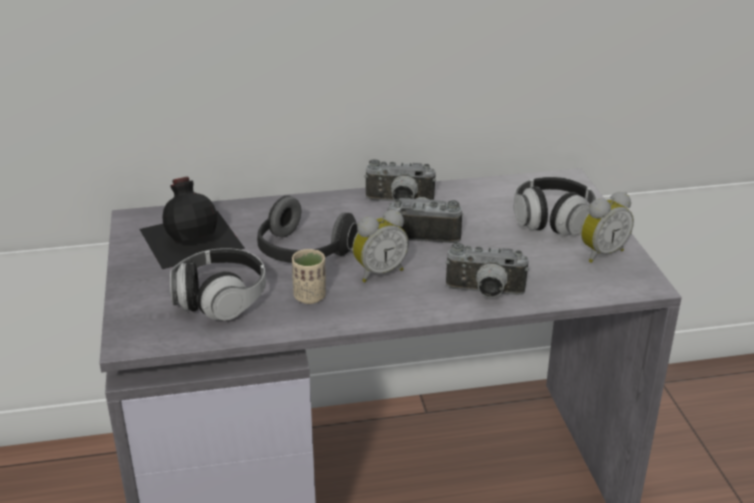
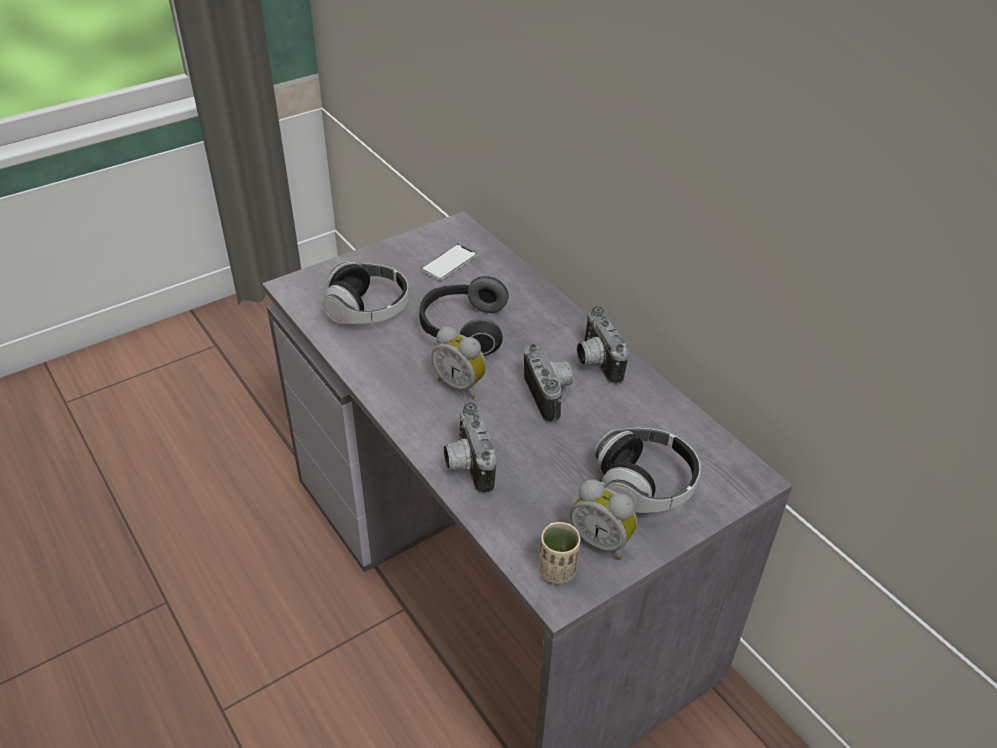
camera: 65 degrees right, 10 degrees up
(192, 237) = (449, 263): black bottle -> phone
(310, 297) = (398, 355): beige cup -> beige cup (557, 571)

